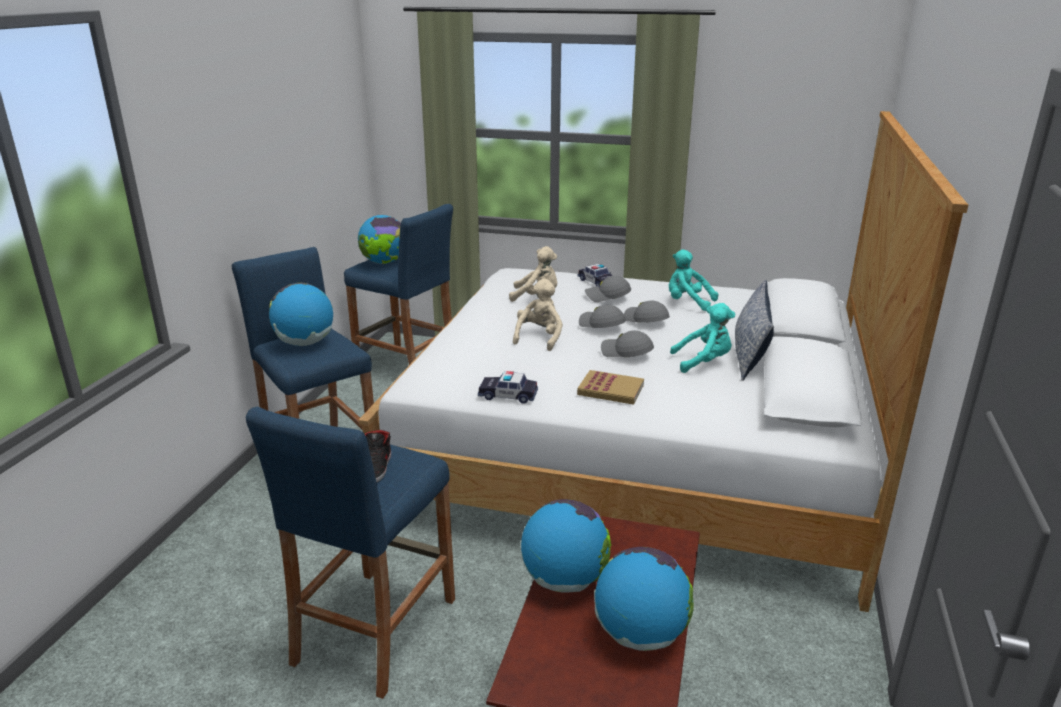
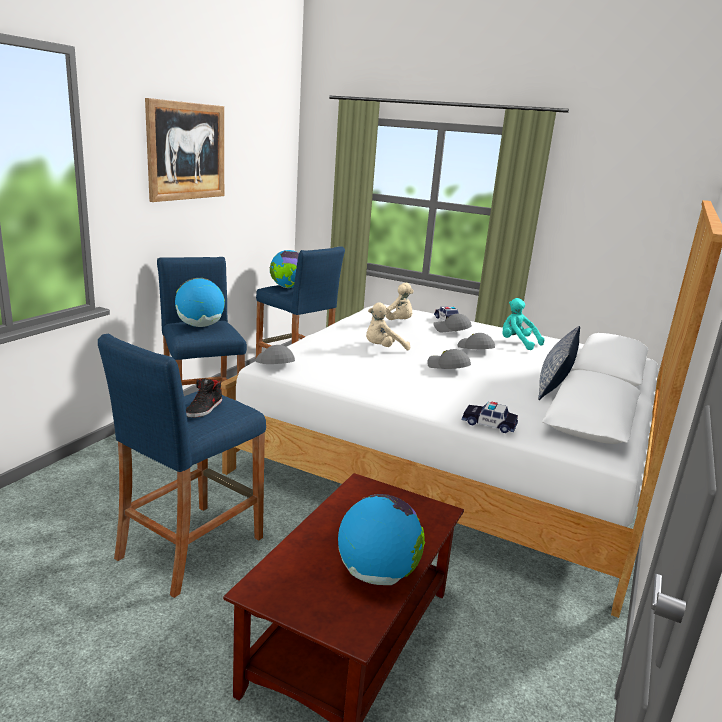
camera: 10 degrees right, 5 degrees down
(244, 115) = (187, 151): none -> picture
(508, 395) = (337, 380): toy car -> toy car (489, 424)
(539, 338) = (383, 349): beige plush toy -> beige plush toy turned 150 degrees counterclockwise
(564, 581) = (331, 523): globe -> none
(601, 325) = (436, 347): grey cap -> grey cap (274, 363)
(610, 390) = (422, 389): book -> none
(704, 362) = (511, 383): turquoise plush toy -> none

